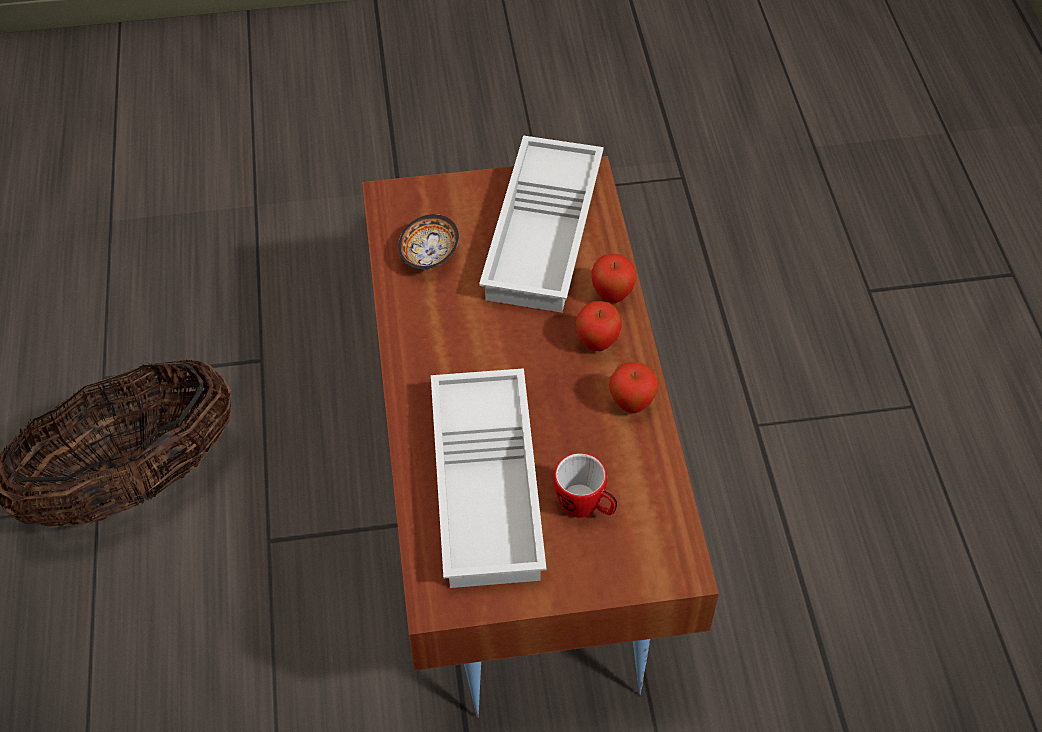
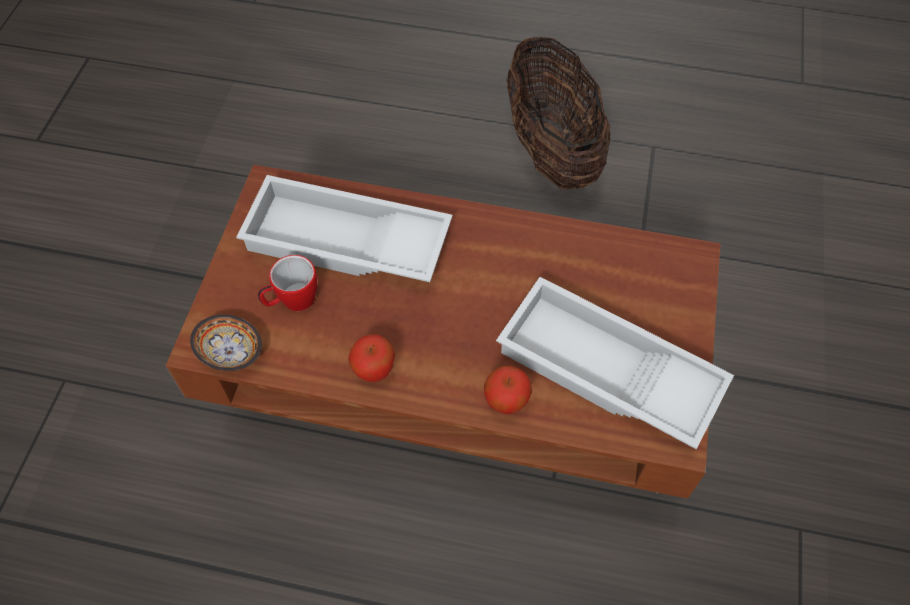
camera: 110 degrees right, 5 degrees up
(429, 254) = (609, 270): bowl -> bowl (230, 352)
(597, 343) = (453, 369): apple -> none

